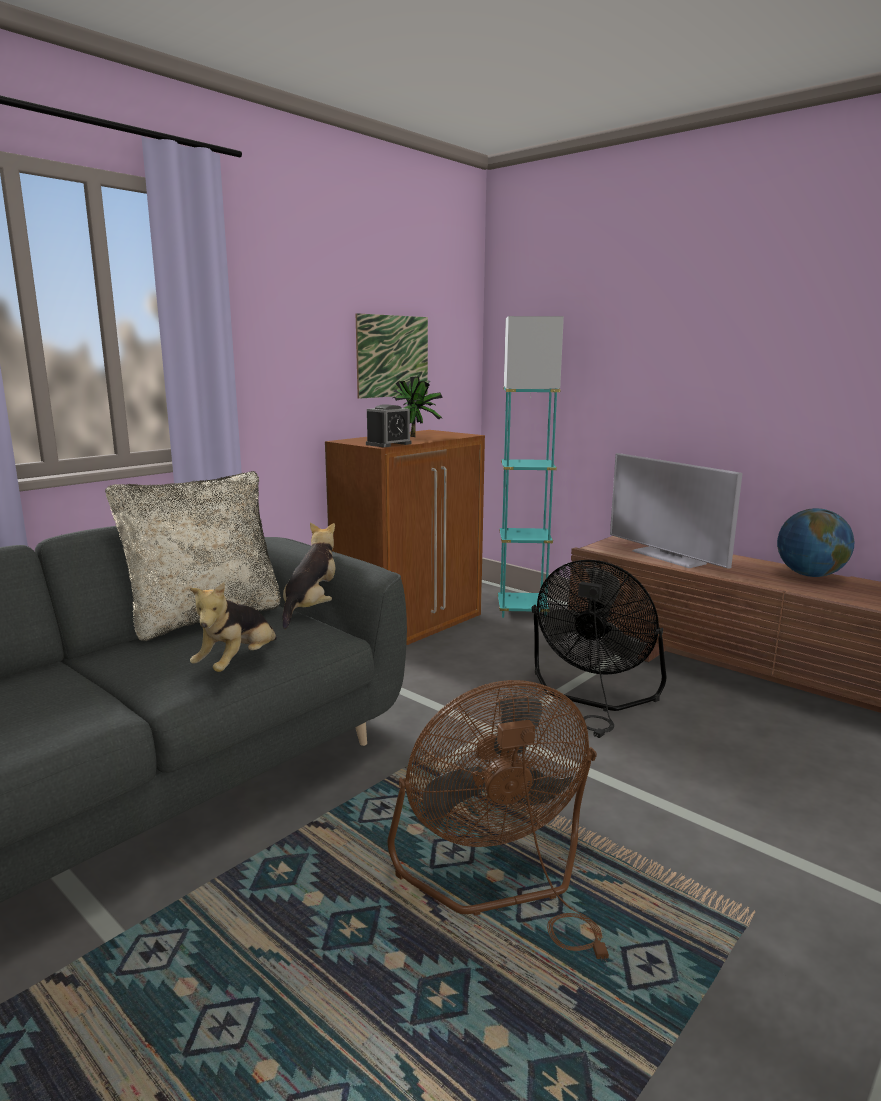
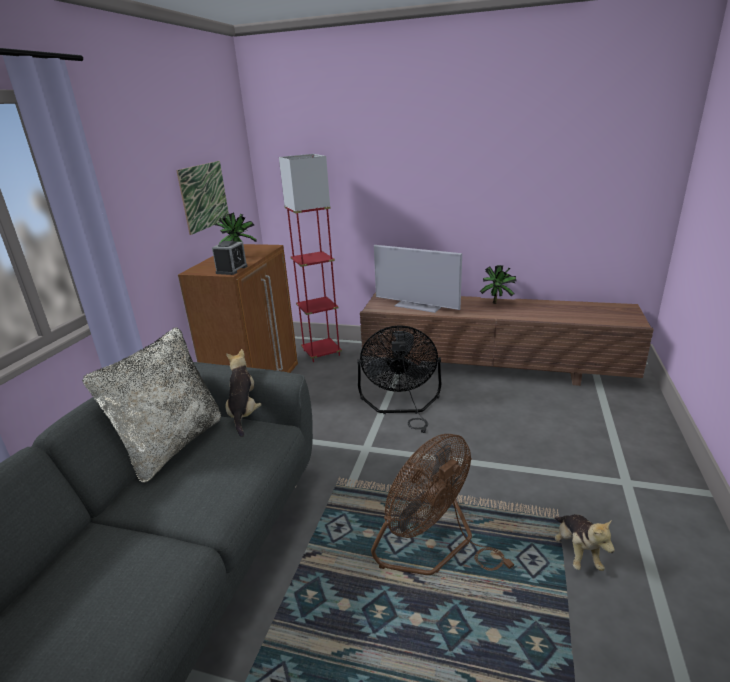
camera: 25 degrees left, 10 degrees up
(238, 664) = (238, 478): plush toy -> plush toy (576, 552)
(522, 610) = (321, 353): turquoise floor lamp -> red floor lamp
(810, 575) = (497, 303): globe -> potted plant

